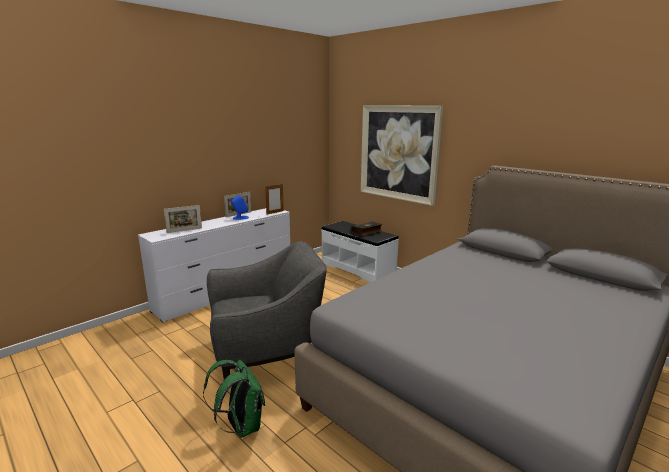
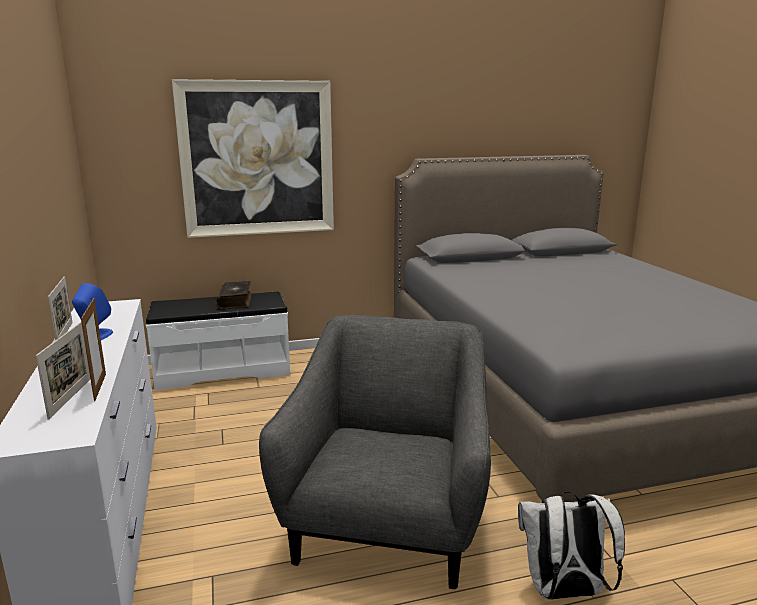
camera: 60 degrees left, 0 degrees up
(241, 426) = (563, 592): green backpack -> white backpack
(275, 212) = (122, 308): picture frame -> picture frame (100, 387)

